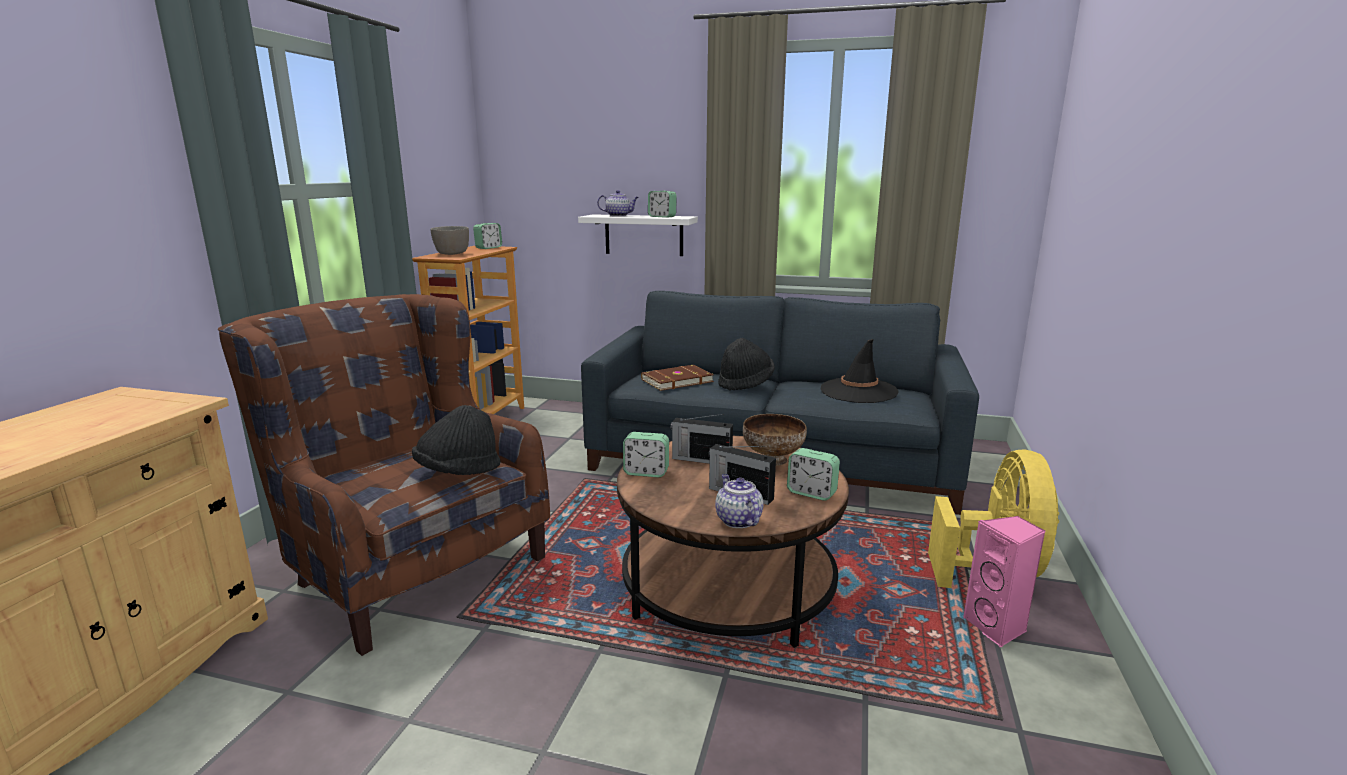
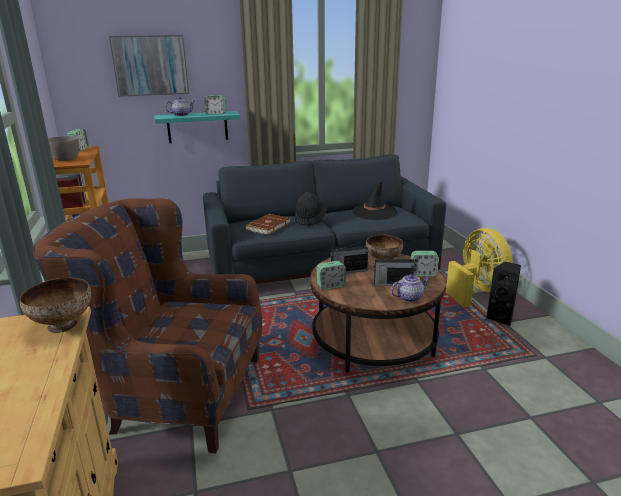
camera: 30 degrees left, 5 degrees up
(167, 409) = (63, 325): none -> bowl
(458, 471) = (221, 317): black hat -> none
(592, 149) = (150, 65): none -> picture
(644, 235) = (197, 127): white shelf -> turquoise shelf
(737, 520) = (410, 297): teapot -> teapot turned 120 degrees clockwise
(997, 628) = (501, 318): pink speaker -> black speaker

